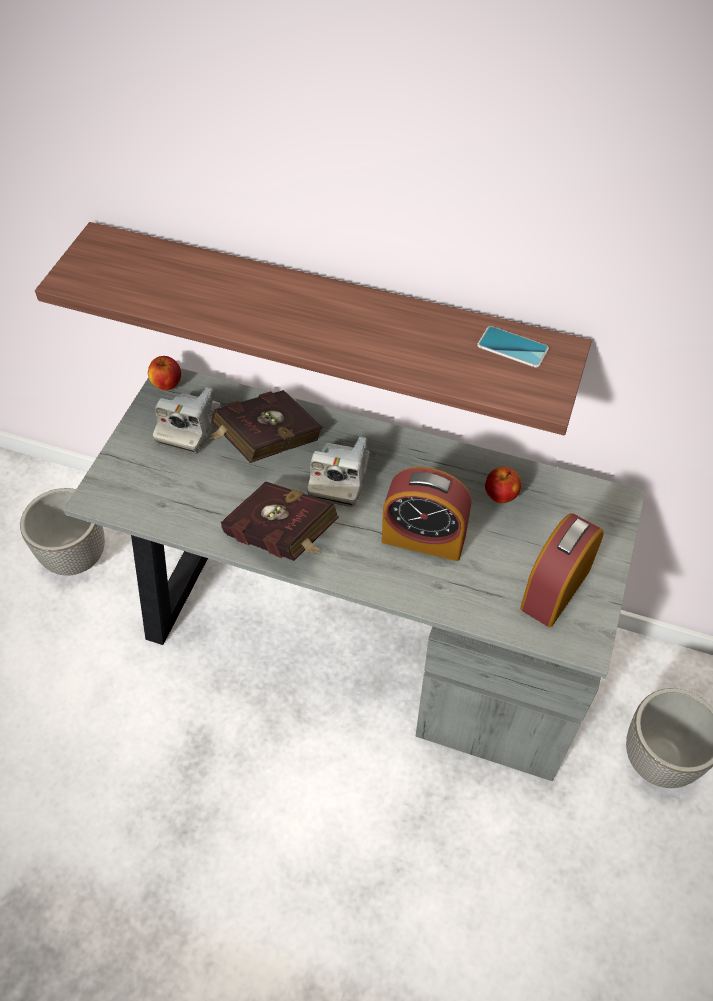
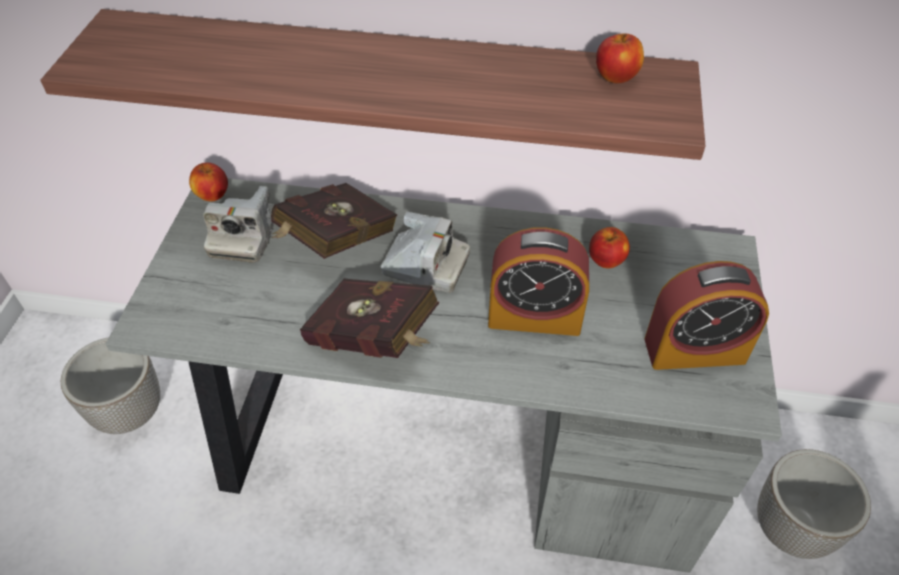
camera: 10 degrees left, 5 degrees down
(339, 478) = (425, 267): camera -> camera turned 75 degrees counterclockwise
(512, 347) = (616, 77): phone -> apple
(555, 589) = (694, 350): alarm clock -> alarm clock turned 120 degrees counterclockwise

